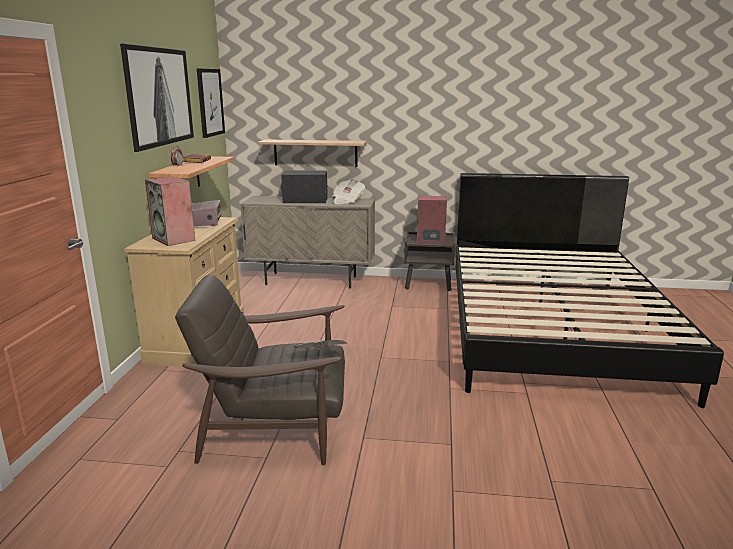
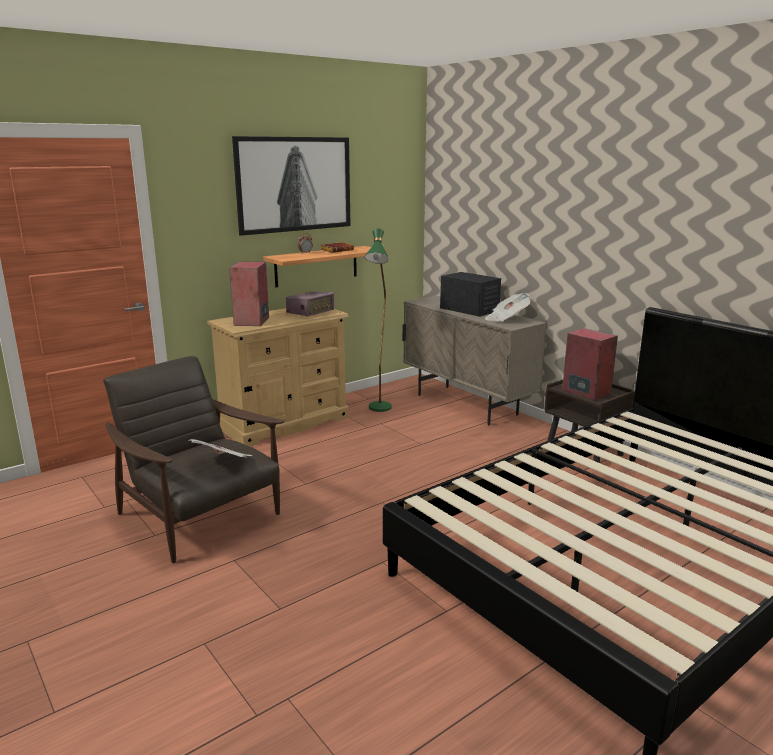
camera: 45 degrees right, 0 degrees up
(210, 102) = (394, 190): picture -> none
(258, 304) = (379, 410): none -> green floor lamp
(315, 153) = (496, 255): shelf -> none

